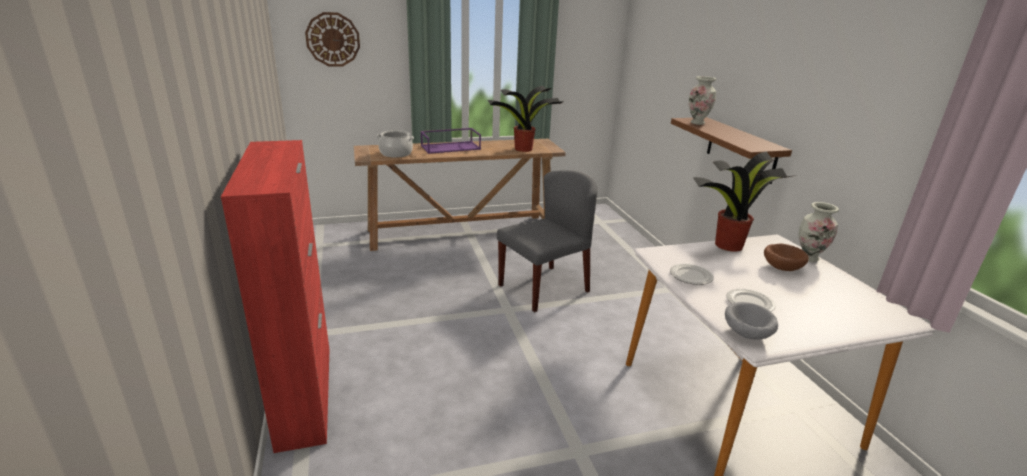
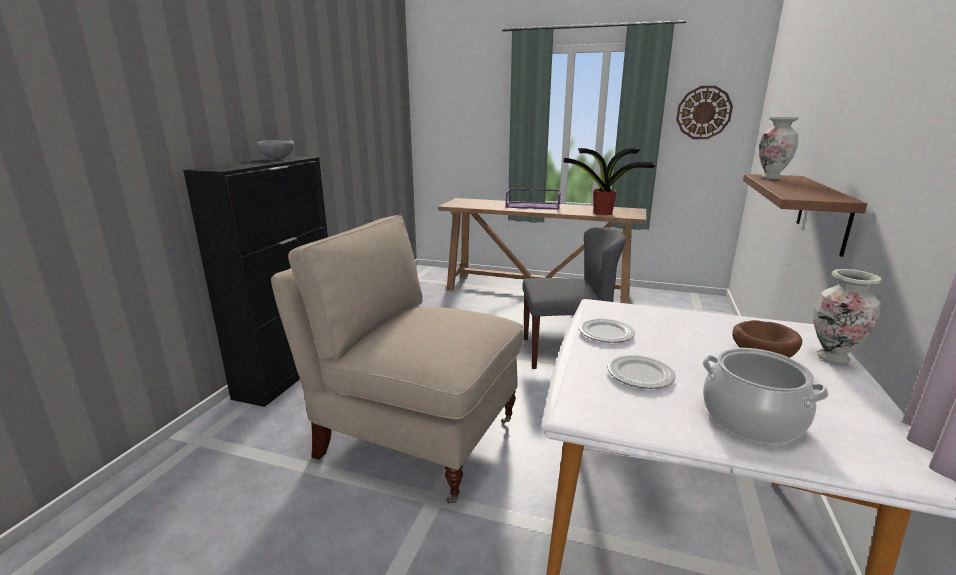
camera: 35 degrees right, 5 degrees down
(305, 394) = (291, 370): red cabinet -> black cabinet
(333, 39) = (453, 106): wall clock -> wall clock (703, 112)
(396, 153) = (478, 205): cooking pot -> cooking pot (752, 418)
(508, 410) = (414, 437): none -> beige chair
(730, 245) = (718, 319): potted plant -> none
(746, 334) = (576, 399): grey bowl -> grey bowl (276, 158)

